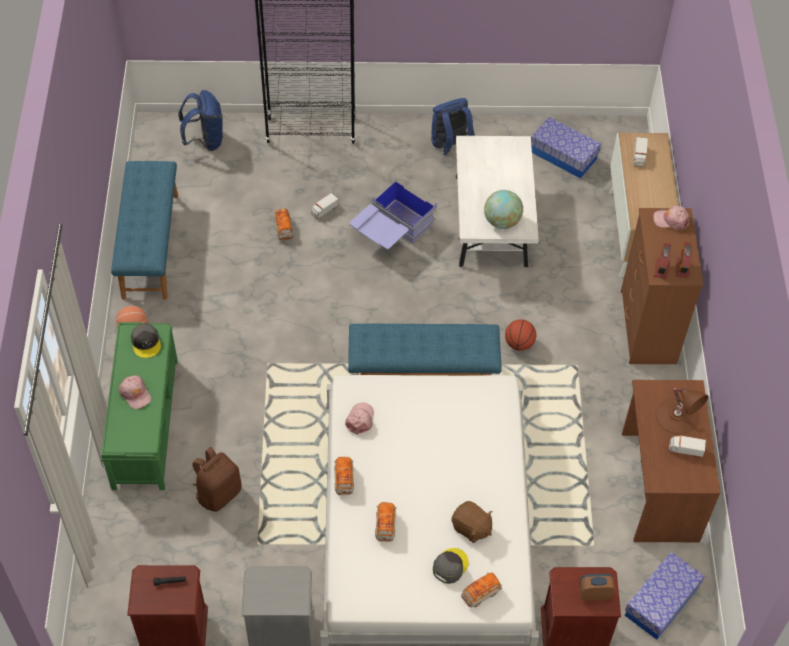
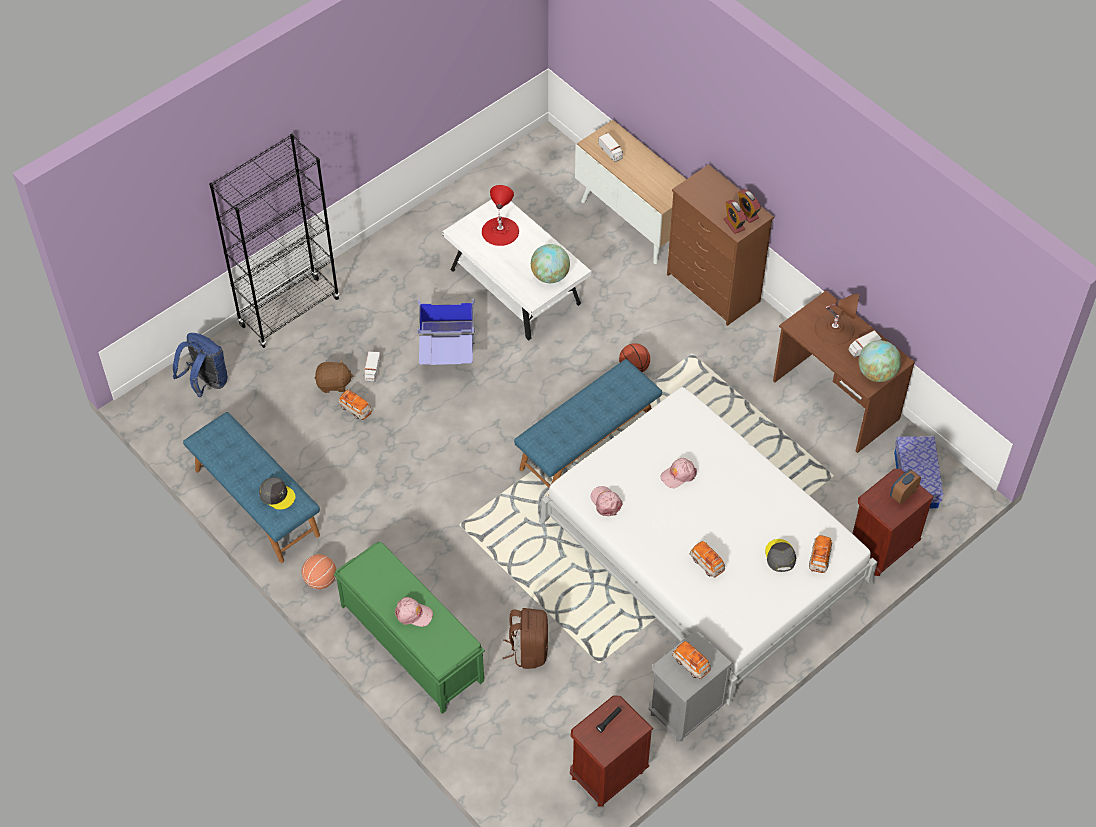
camera: 40 degrees left, 0 degrees up
(146, 342) = (377, 569): grey cap -> grey cap (277, 495)
(344, 479) = (641, 555): toy car -> toy car (690, 664)
(450, 146) = (419, 248): blue backpack -> none
(471, 528) = (766, 518): brown plush toy -> brown plush toy (334, 384)
(499, 163) = (500, 231): none -> red table lamp
(563, 155) = (517, 196): storage box -> none
(671, 220) = (704, 183): pink cap -> pink cap (678, 475)
(675, 478) = (876, 373): none -> globe

